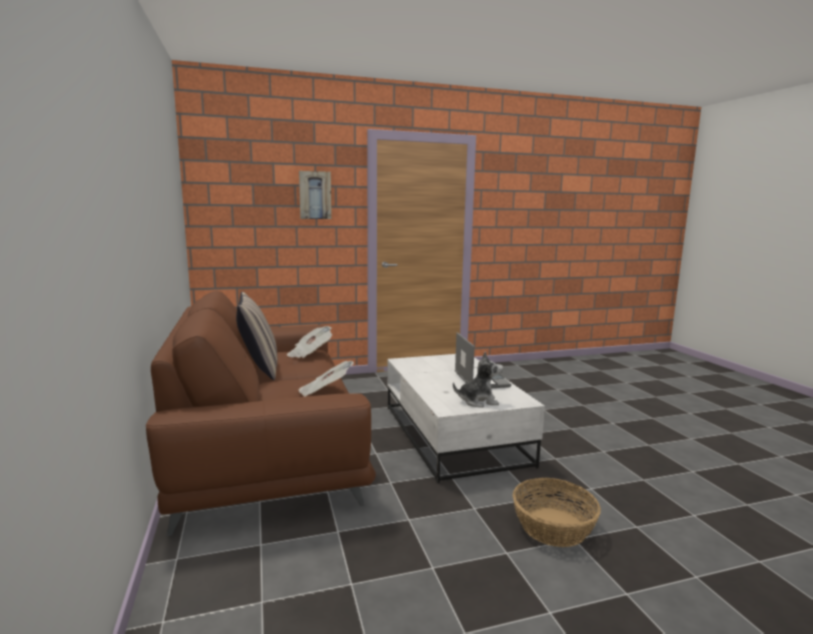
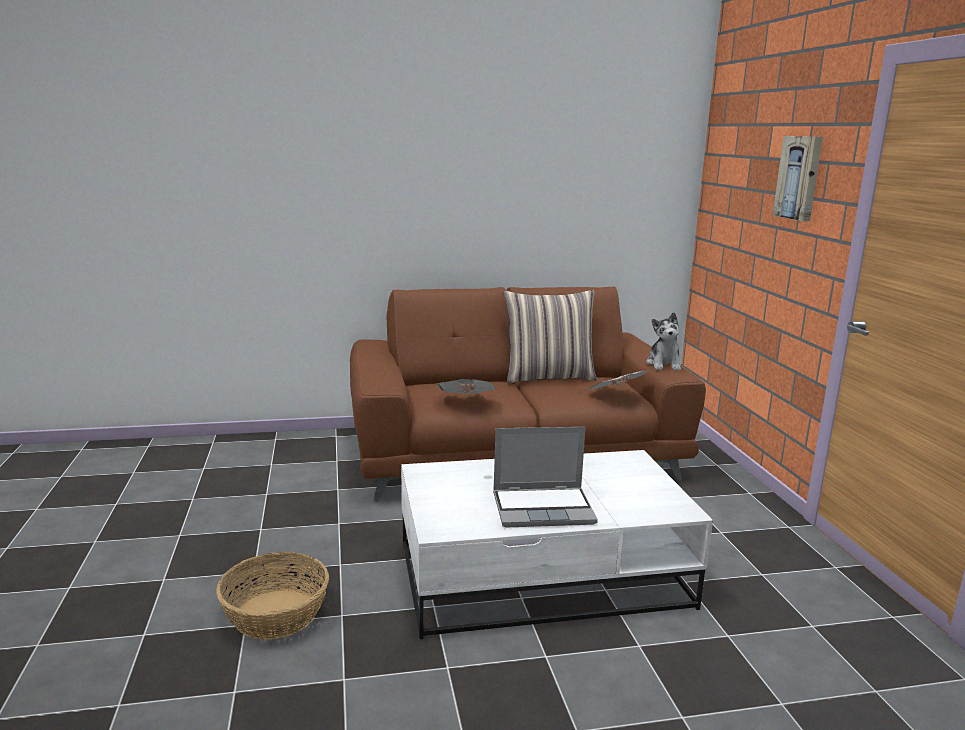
camera: 95 degrees right, 5 degrees up
(478, 401) = (446, 493): plush toy -> plush toy (664, 364)

